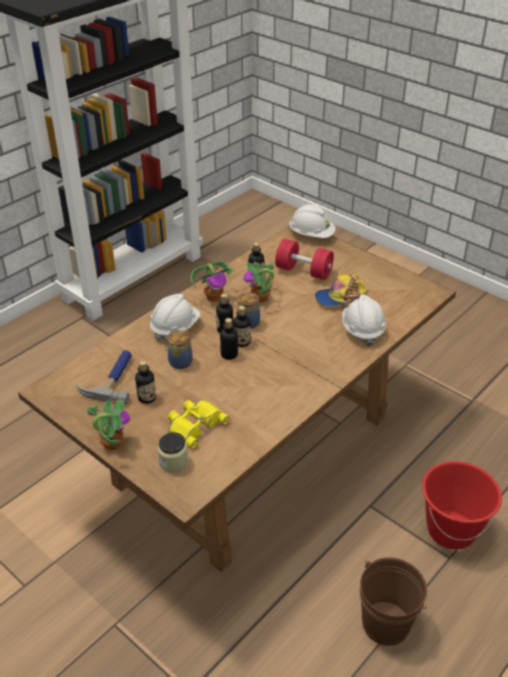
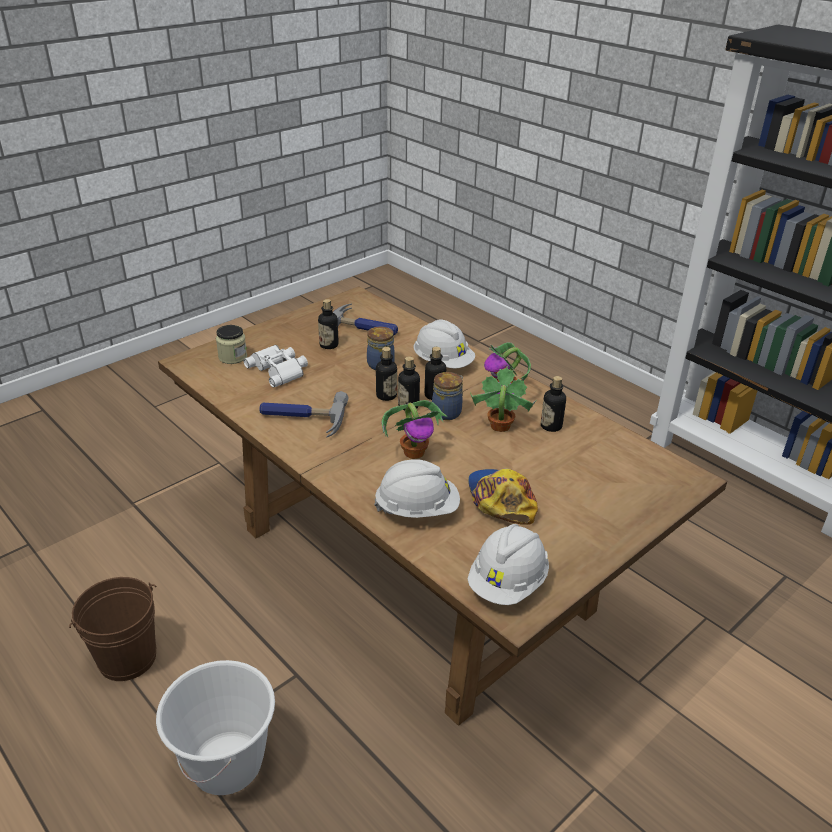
camera: 95 degrees right, 5 degrees down
(111, 443) = (273, 327): potted plant -> potted plant (414, 452)
(194, 424) = (279, 369): yellow binoculars -> white binoculars
(271, 398) = (302, 419): none -> hammer
(303, 271) = (569, 470): red dumbbell -> none
(311, 235) = (680, 490): white hard hat -> white hard hat (508, 583)
(451, 530) = (227, 764): red bucket -> white bucket

